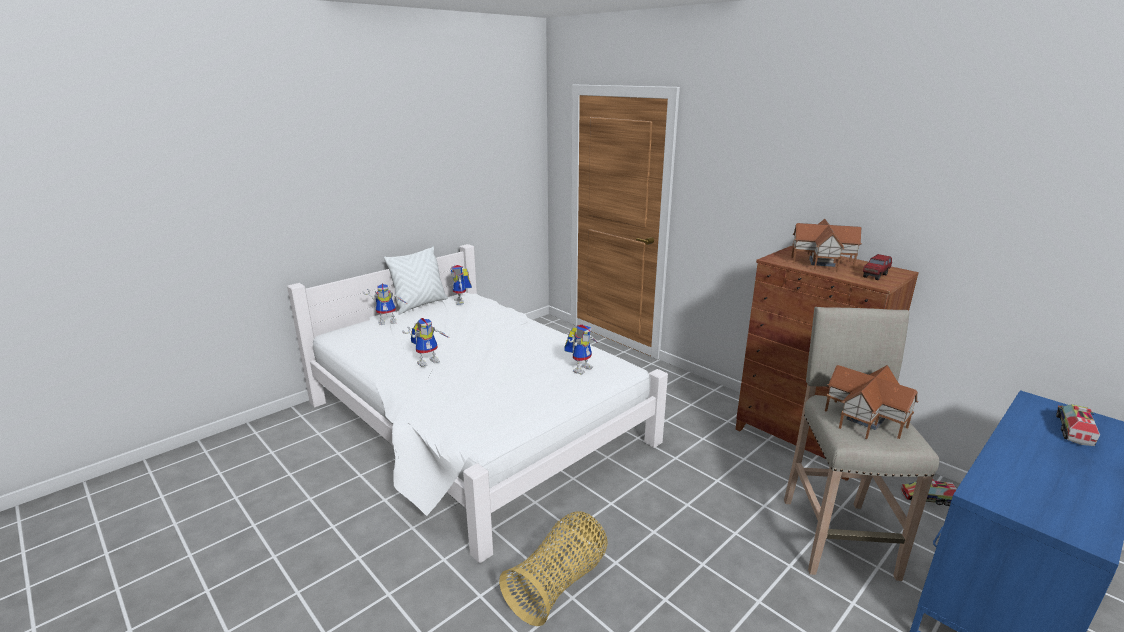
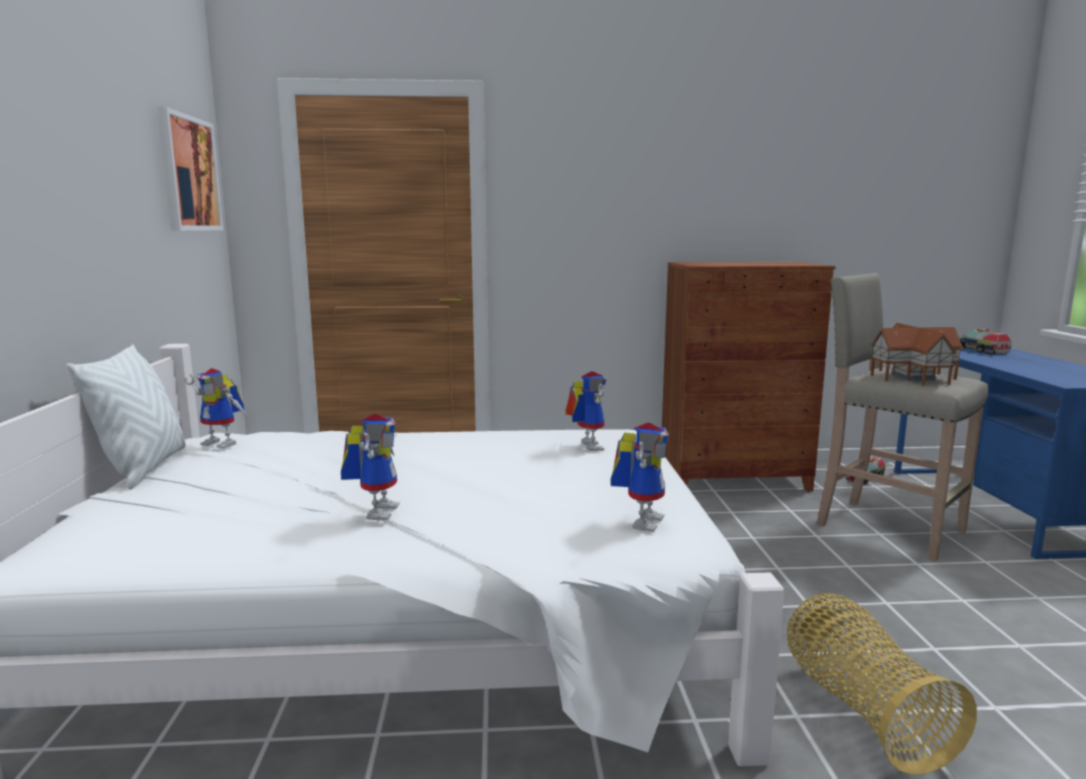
camera: 50 degrees left, 10 degrees down
(389, 321) = (137, 502): toy robot -> toy robot (641, 520)
(509, 149) = (189, 174): none -> picture
(822, 262) = (733, 263): toy house -> none
(875, 276) = (793, 263): toy truck -> none

